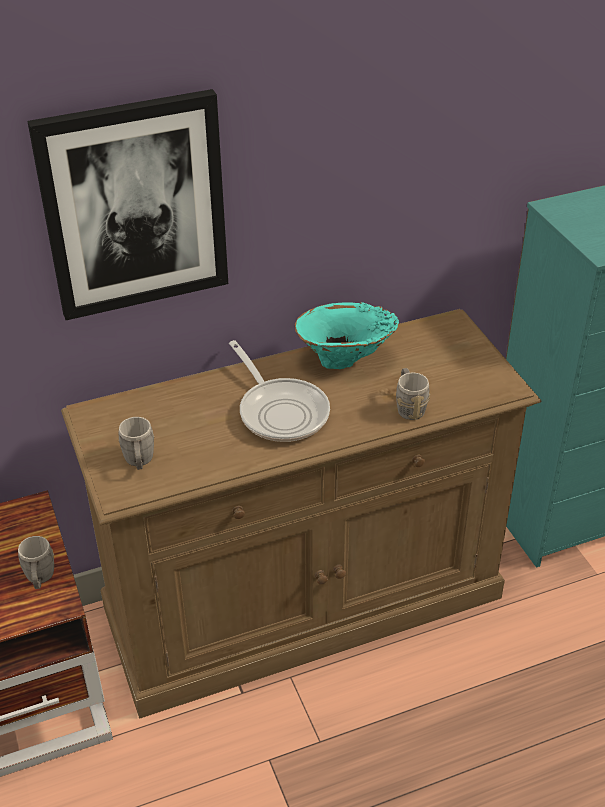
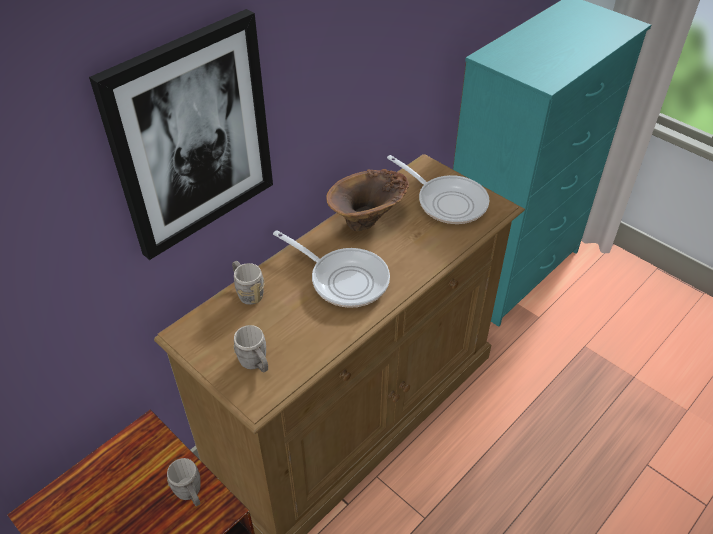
camera: 25 degrees left, 5 degrees up
(346, 362) = (368, 222): turquoise vase -> brown vase
(409, 407) = (439, 244): grey mug -> grey mug (247, 292)
(451, 366) = (447, 201): none -> frying pan

